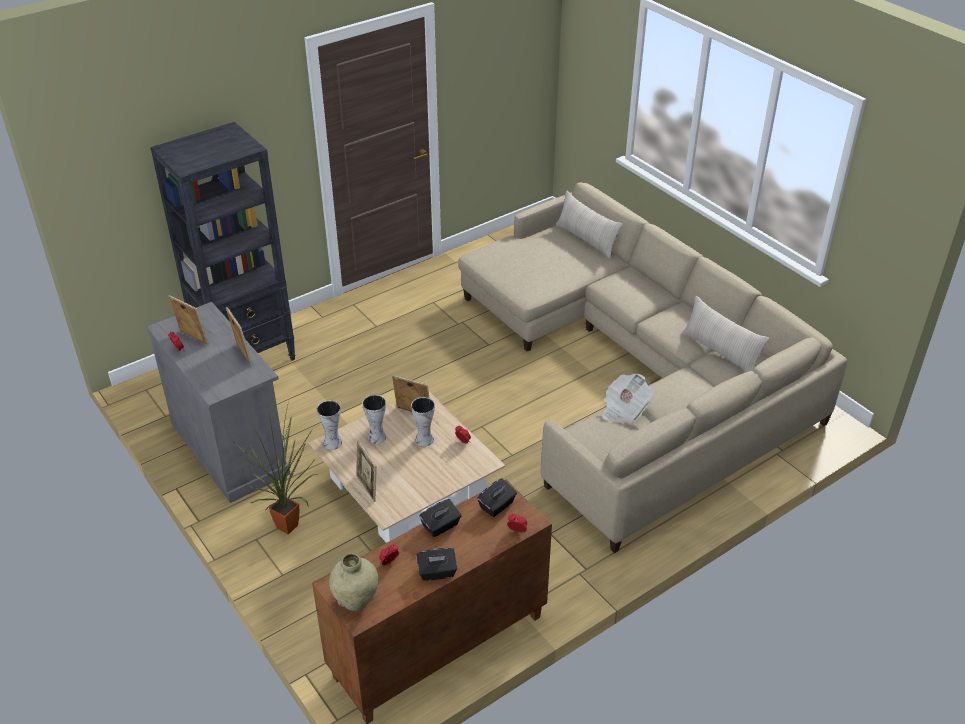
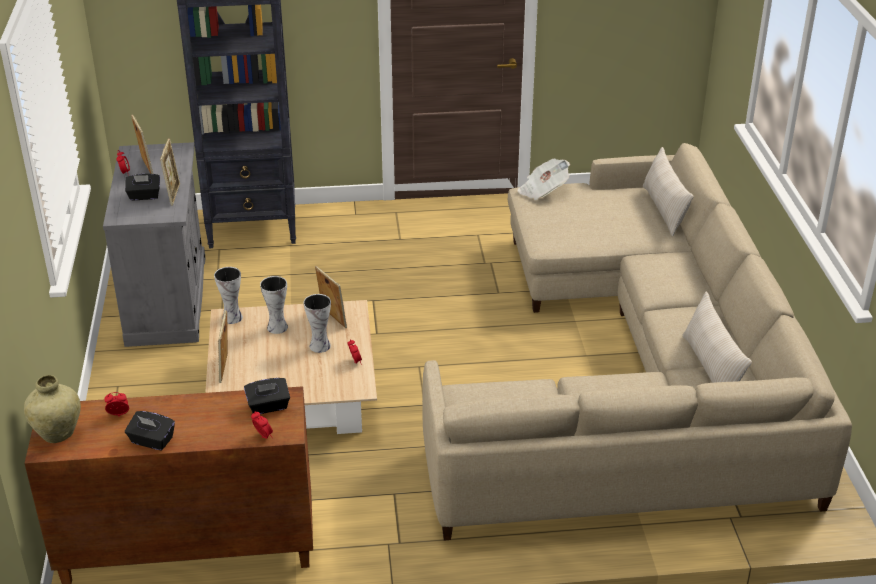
camera: 30 degrees right, 5 degrees down
(290, 529) = (154, 389): potted plant -> none
(441, 526) = (197, 403): black tissue box -> black tissue box (144, 196)
(624, 409) = (539, 386): newspaper -> newspaper (543, 191)

